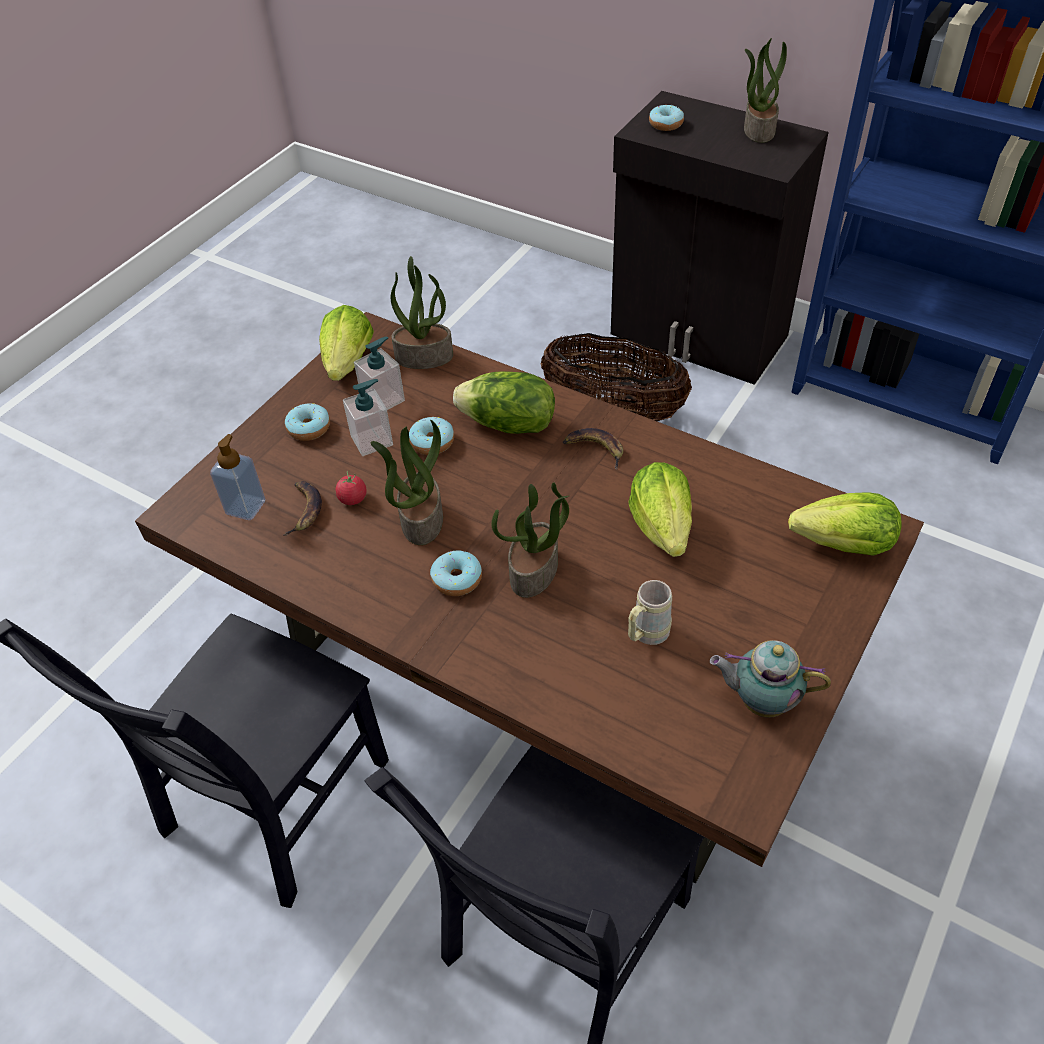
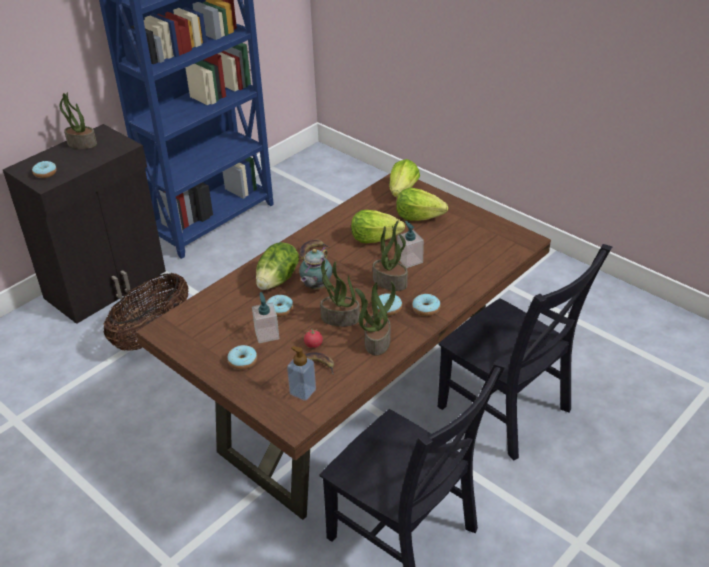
camera: 80 degrees left, 10 degrees down
(348, 363) = (186, 341): lettuce -> lettuce (418, 217)
(383, 399) = (231, 327): soap dispenser -> soap dispenser (409, 260)
(425, 356) = (199, 307): potted plant -> potted plant (376, 341)
(464, 636) = (426, 309): none -> donut
(645, 635) = (439, 253): beige mug -> none
(760, 701) = (481, 228): teapot -> teapot (315, 287)

